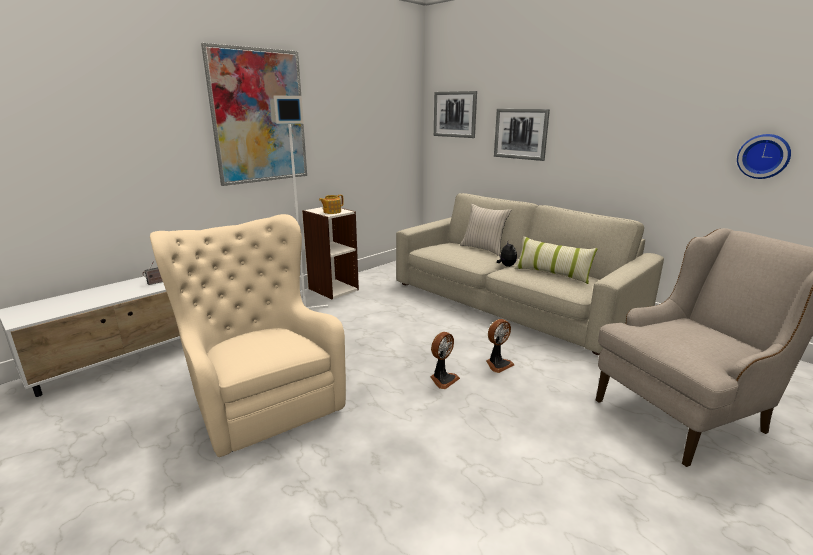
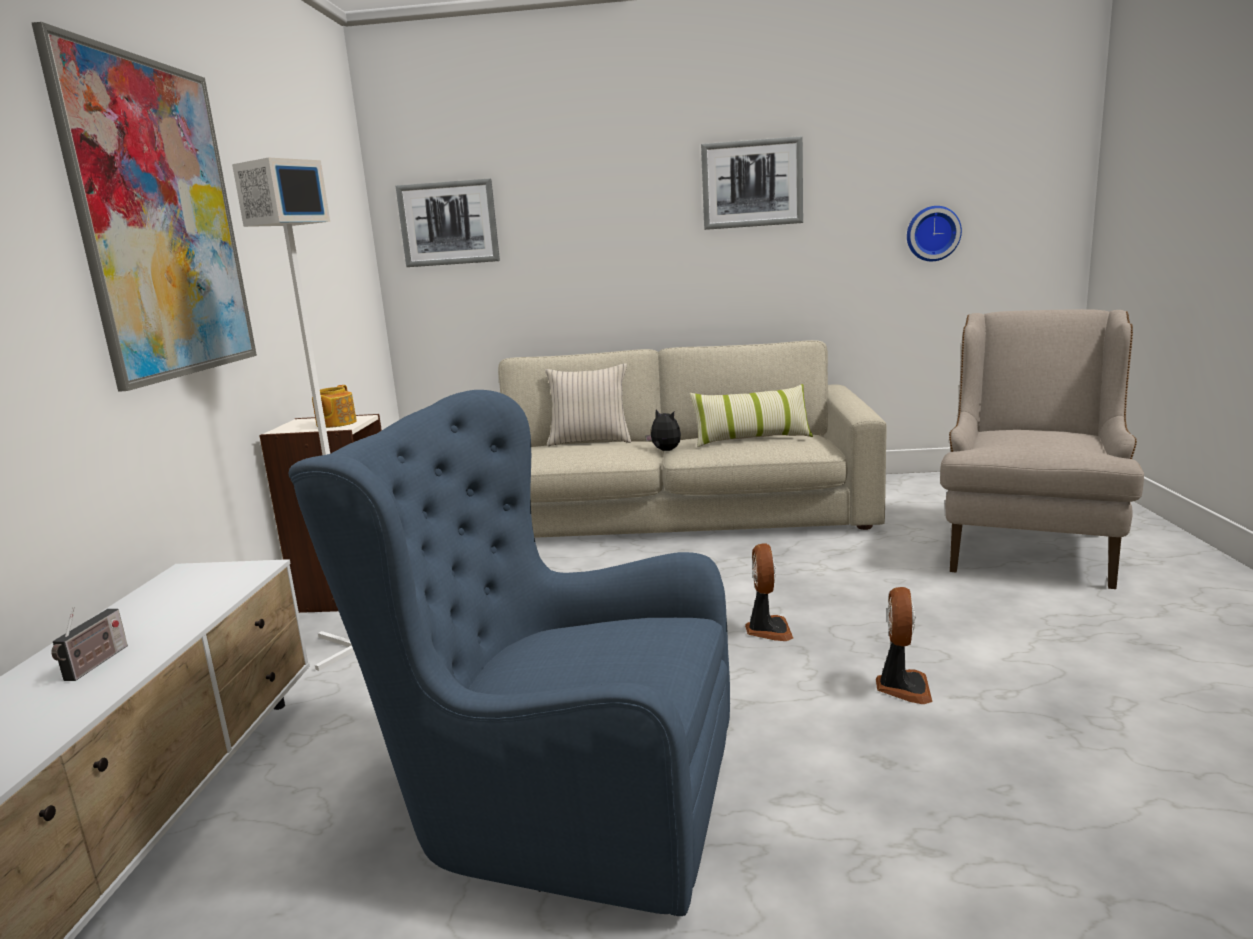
camera: 40 degrees left, 5 degrees down
(260, 398) = (554, 800): beige armchair -> blue armchair
(498, 364) = (793, 583): fan -> fan (902, 687)
(520, 134) = (590, 244): picture -> picture (752, 184)

